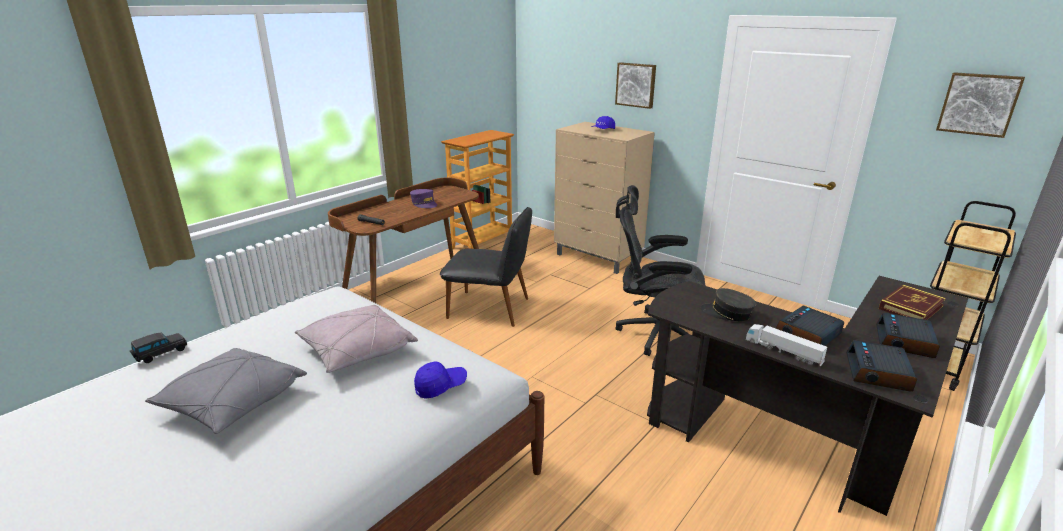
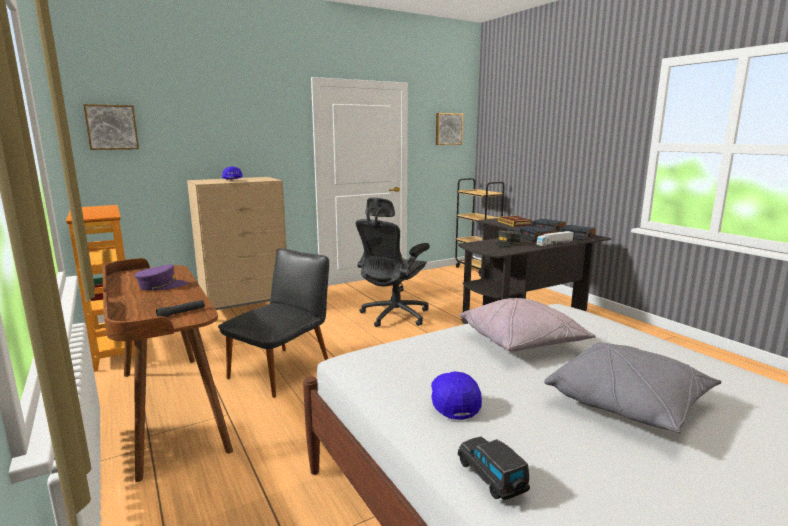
camera: 70 degrees left, 10 degrees down
(440, 386) = (586, 316): blue cap -> blue cap (453, 402)
(636, 85) = (238, 137): picture -> picture (112, 127)

